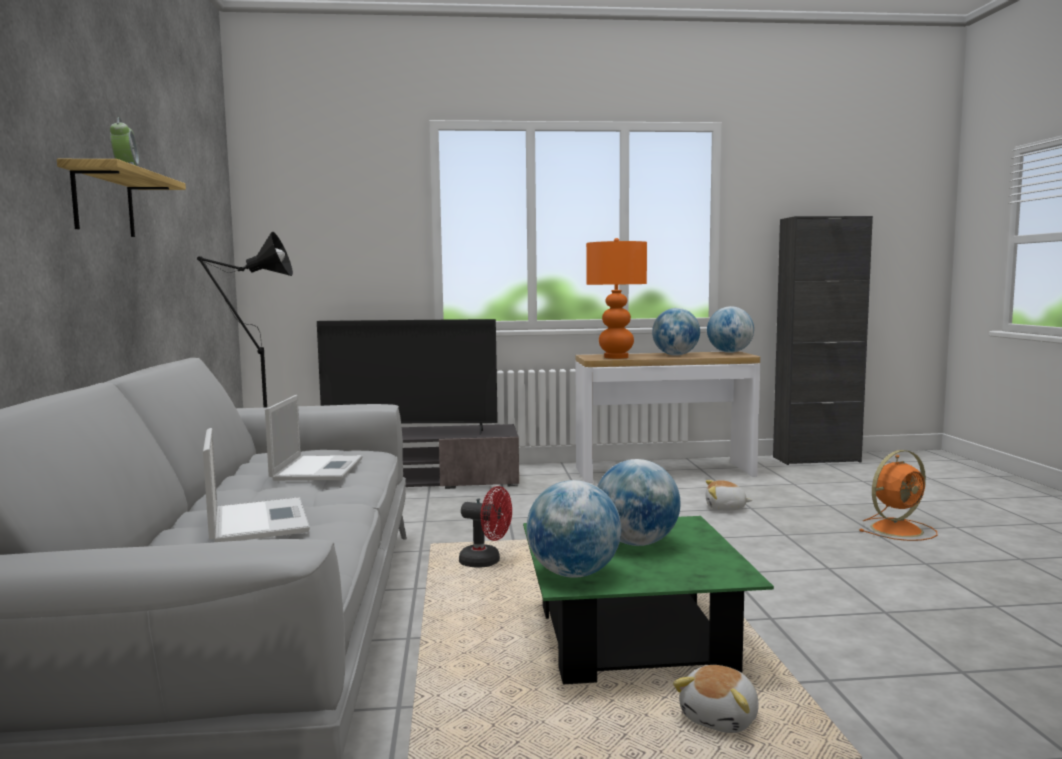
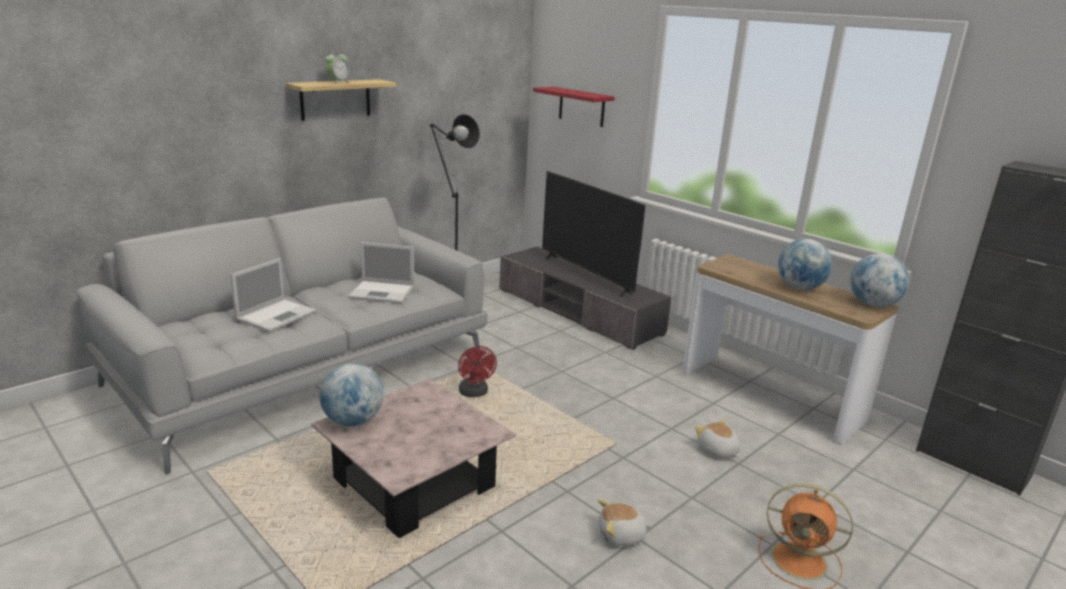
camera: 50 degrees right, 15 degrees up
(318, 468) = (383, 292): laptop -> laptop turned 45 degrees clockwise
(329, 243) = (581, 107): none -> red shelf
(615, 357) = (737, 270): orange table lamp -> none
(633, 638) = (414, 483): green coffee table -> pink coffee table
(636, 543) = (427, 426): globe -> none
(721, 718) = (337, 545): plush toy -> plush toy (621, 536)

